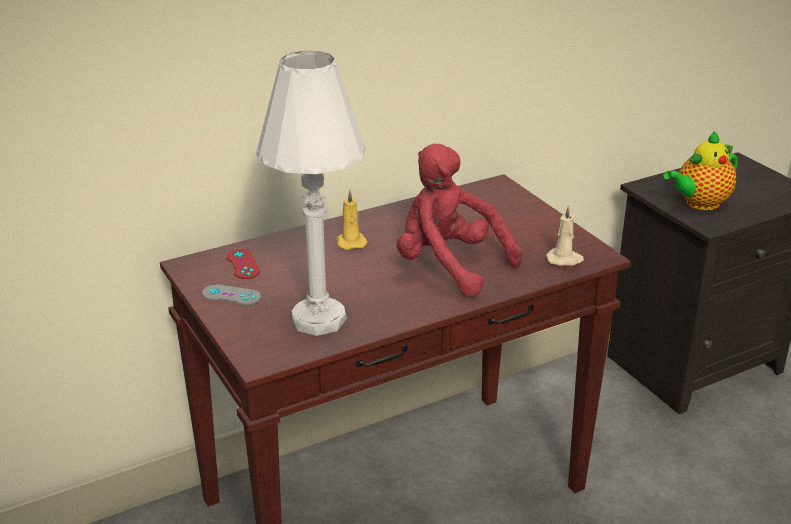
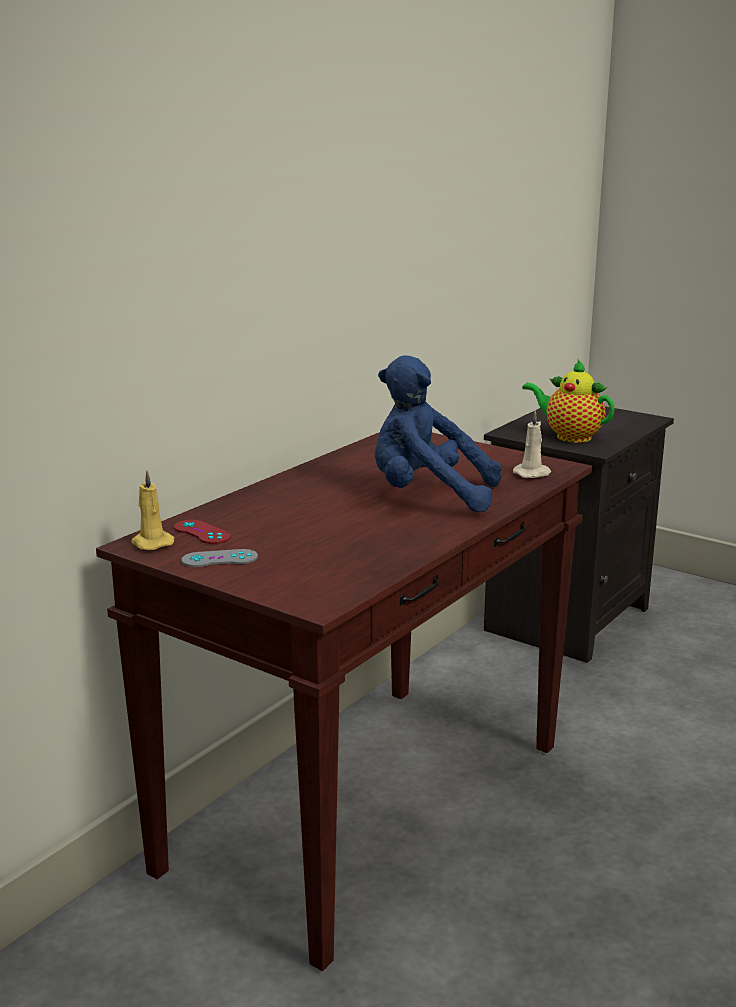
camera: 25 degrees left, 10 degrees down
(319, 319) = (344, 559): white table lamp -> none
(350, 242) = (302, 496): yellow candle -> yellow candle (151, 543)
(449, 265) = (427, 496): red plush toy -> blue plush toy
(699, 203) = (569, 437): teapot -> teapot turned 90 degrees clockwise

